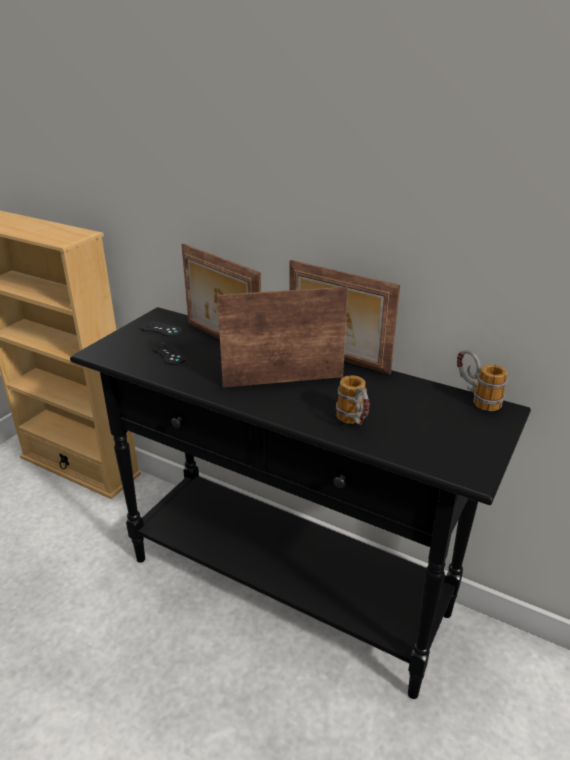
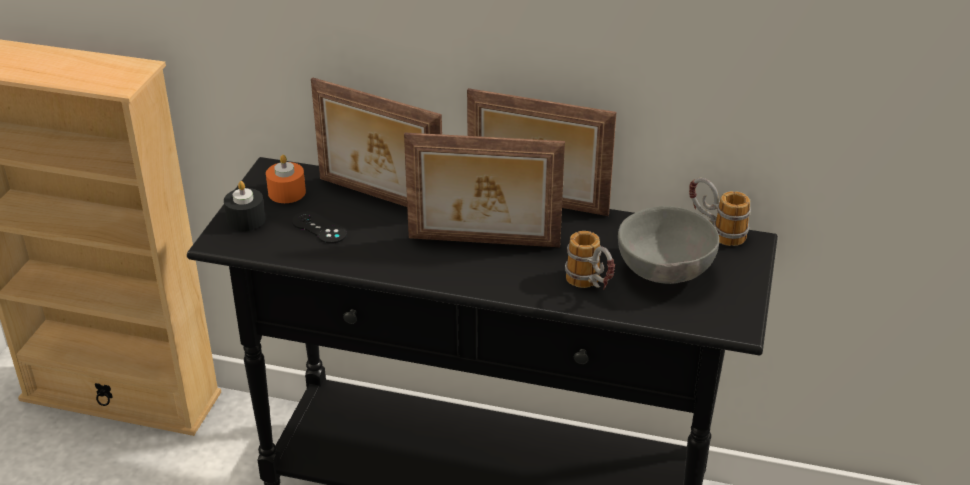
camera: 15 degrees left, 5 degrees up
(122, 342) = (246, 219): none -> black candle
(161, 329) = (287, 192): black game controller -> orange candle
(283, 380) = (483, 243): picture frame -> picture frame turned 150 degrees counterclockwise
(421, 422) = (664, 273): none -> grey bowl

